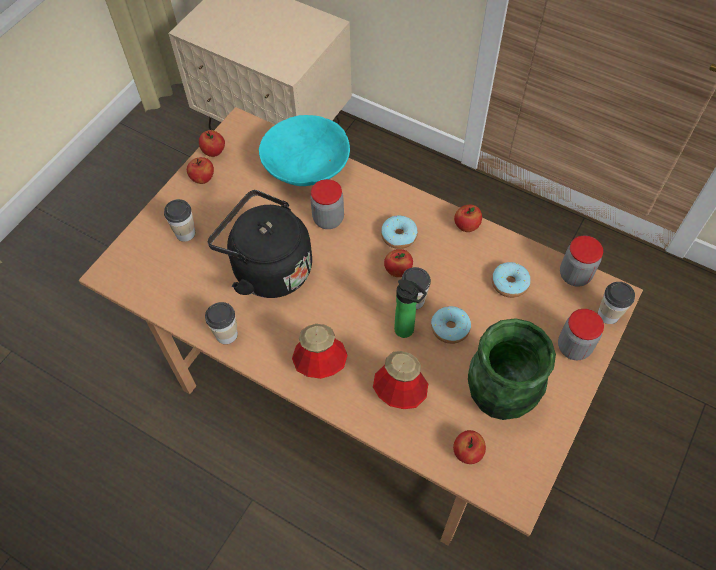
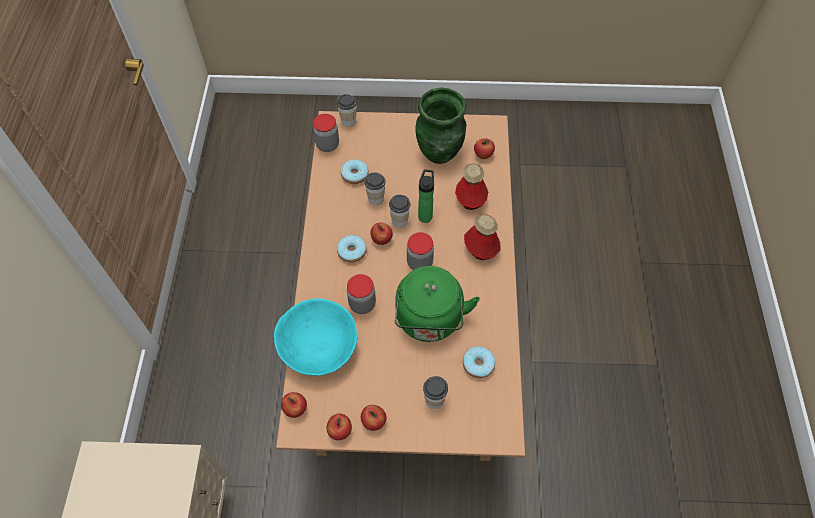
camera: 120 degrees left, 0 degrees up
(226, 334) = (497, 317): cup -> cup (375, 198)
(268, 268) = (429, 321): black kettle -> green kettle
(450, 328) = (408, 193): donut -> donut (478, 364)
(466, 226) = (320, 215): apple -> apple (295, 409)
(573, 347) = (382, 130): jar -> jar (419, 262)

